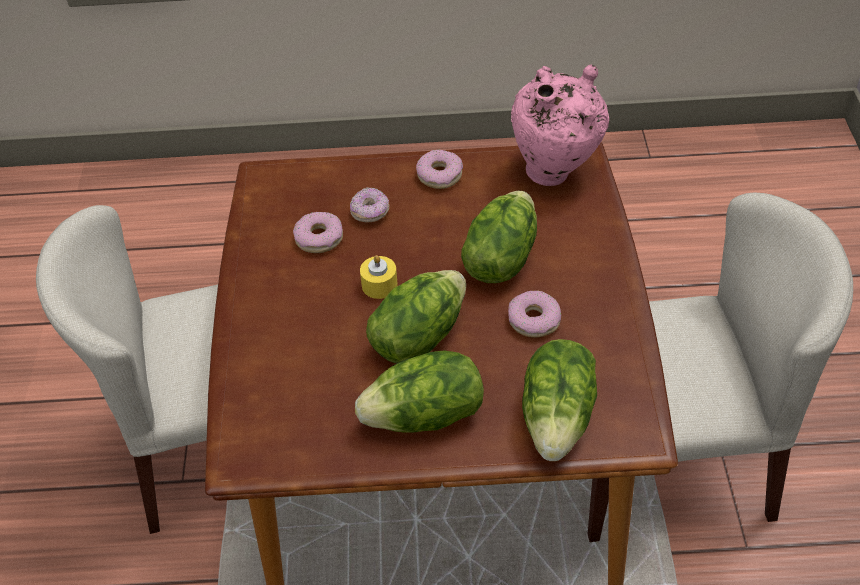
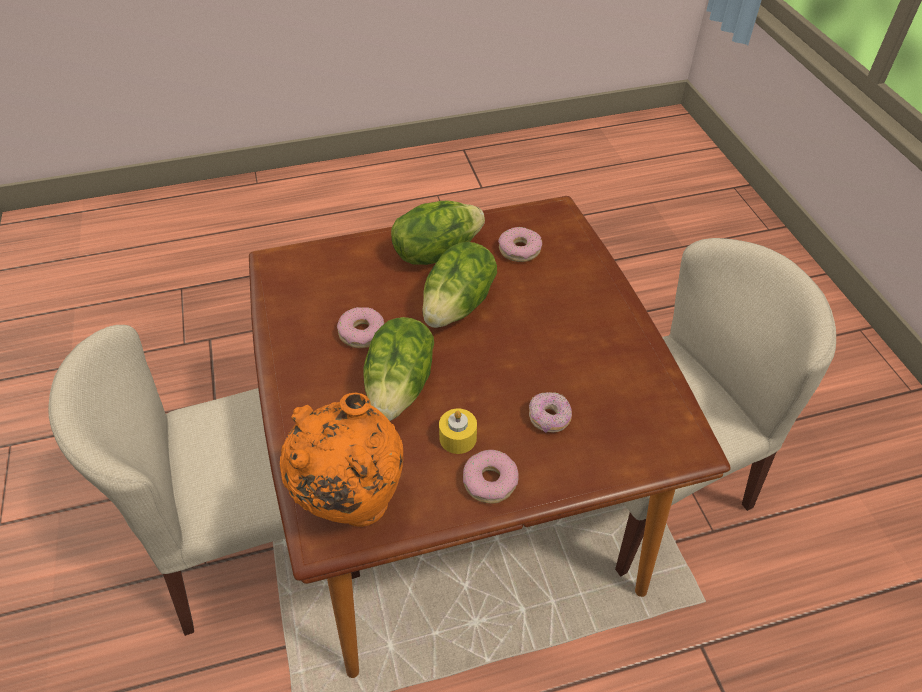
camera: 165 degrees right, 0 degrees up
(319, 238) = (587, 381): donut -> donut (519, 250)
(379, 285) = (508, 343): yellow candle -> yellow candle (458, 438)
(555, 173) = (353, 506): pink vase -> orange vase
(558, 417) = (335, 264): lettuce -> none

